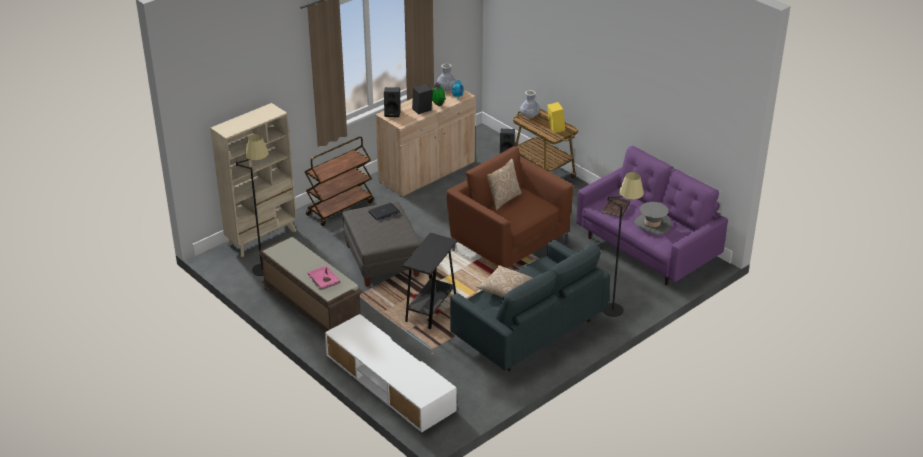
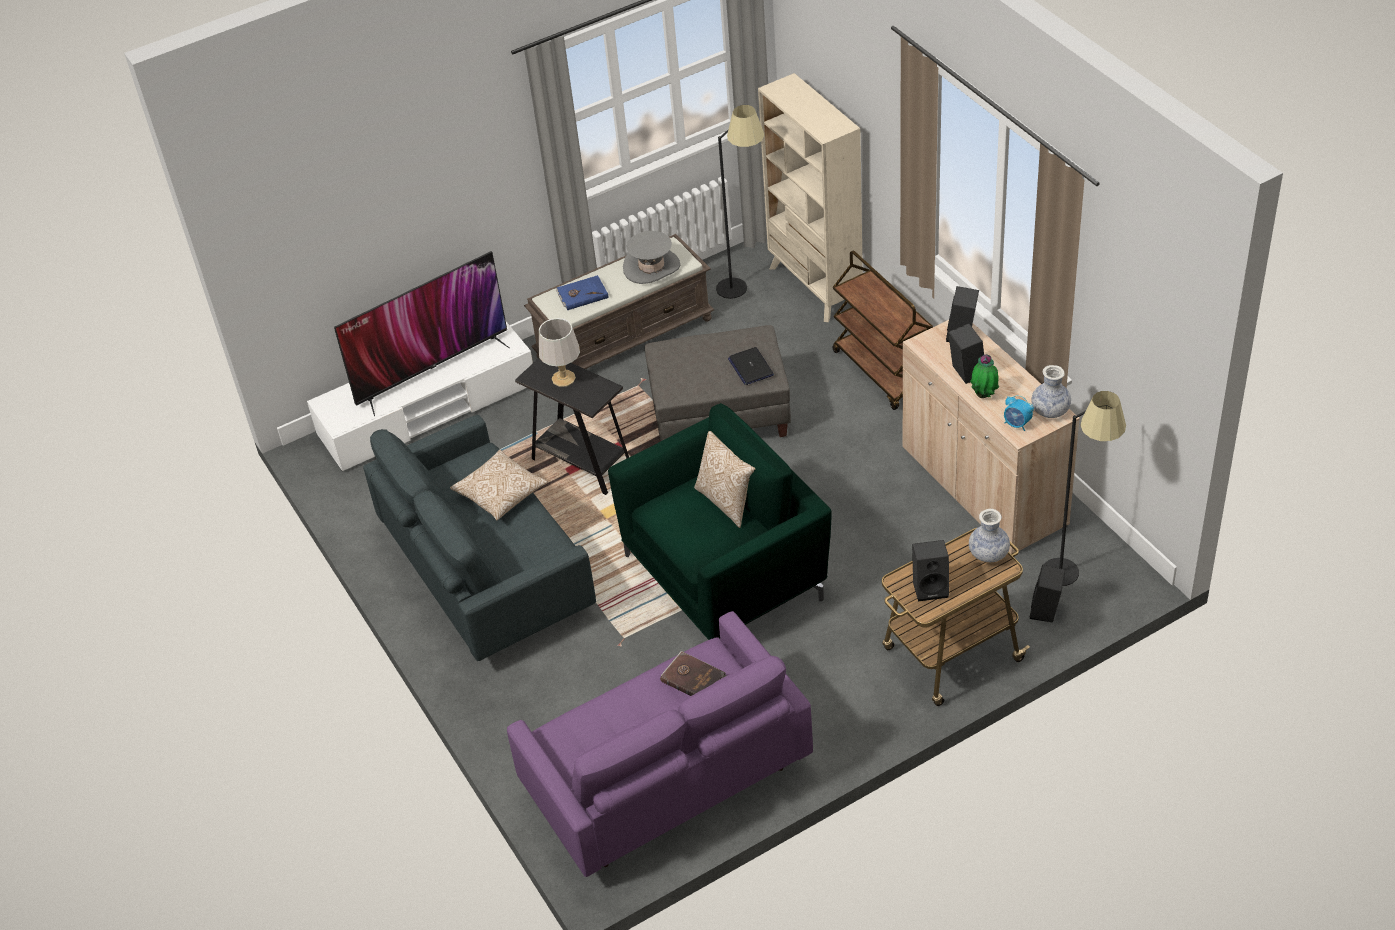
camera: 105 degrees right, 10 degrees up
(323, 279) = (582, 294): pink book -> blue book
(382, 354) = (432, 369): none -> television
(427, 254) = (563, 379): none -> grey table lamp
(508, 245) = (727, 576): brown armchair -> green armchair
(554, 129) = (931, 587): yellow speaker -> black speaker
(616, 304) = (518, 700): black floor lamp -> black floor lamp (1075, 579)
(652, 224) = (624, 724): grey hat -> grey hat (651, 267)

